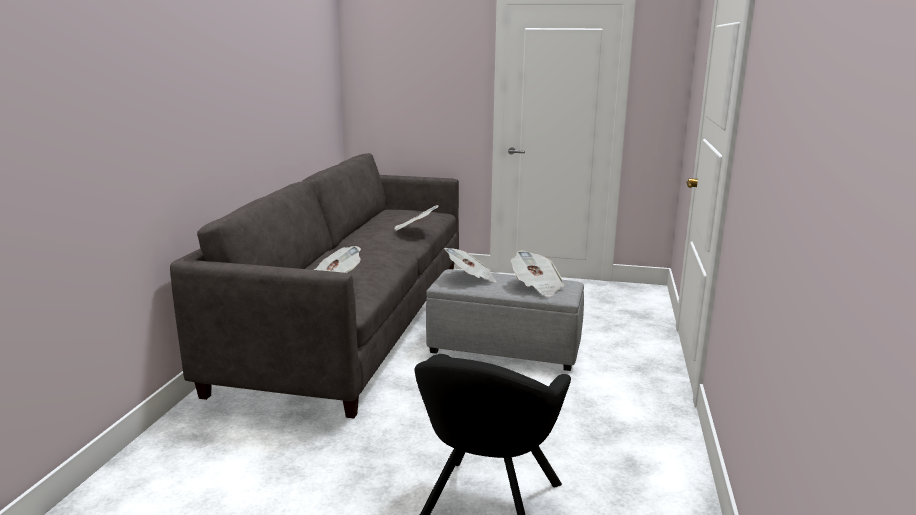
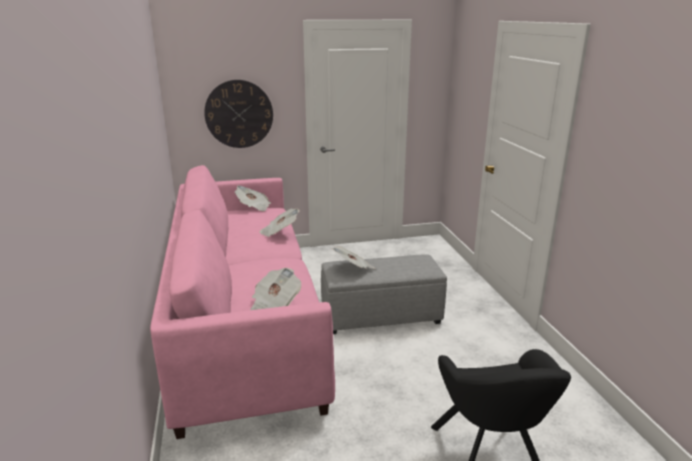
camera: 25 degrees left, 5 degrees up
(353, 322) = (244, 320): grey sofa -> pink sofa
(417, 100) = (239, 114): none -> wall clock
(537, 287) = (407, 266): newspaper -> newspaper (253, 206)

